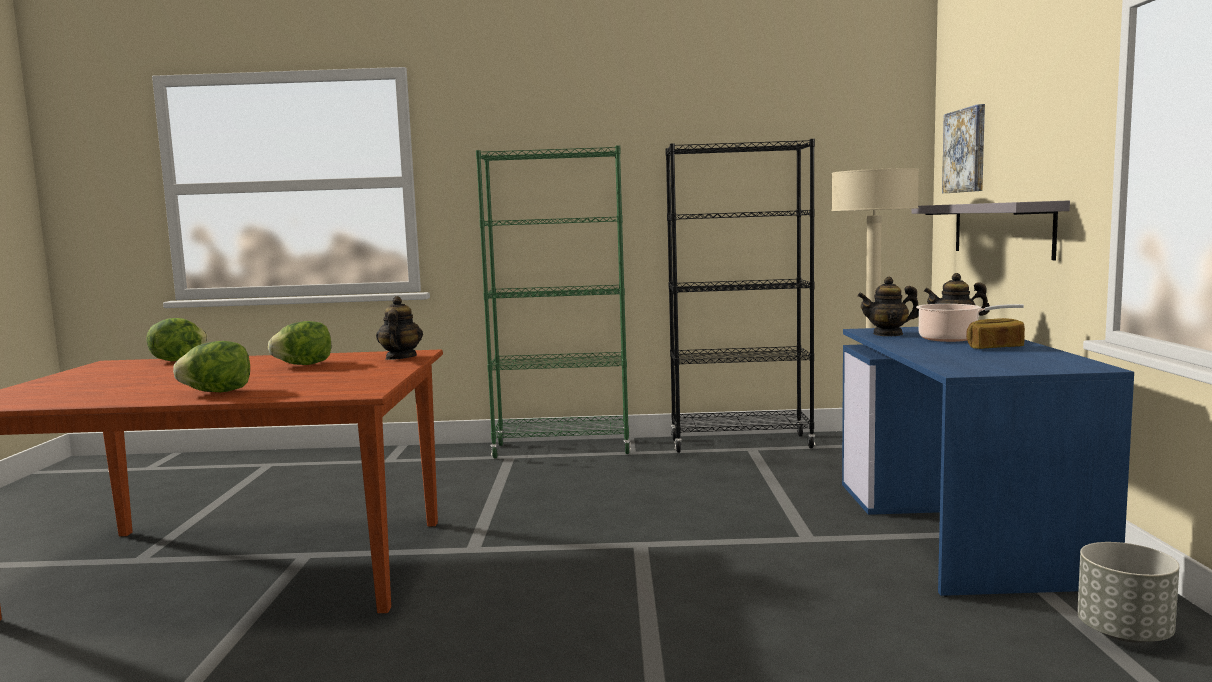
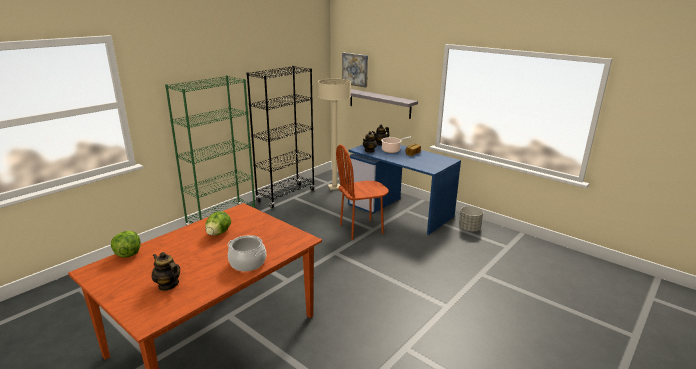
camera: 50 degrees left, 15 degrees up
(218, 392) = (248, 263): lettuce -> cooking pot
(400, 358) = (246, 214): teapot -> teapot (168, 285)
(781, 529) = (361, 229): none -> brown chair

